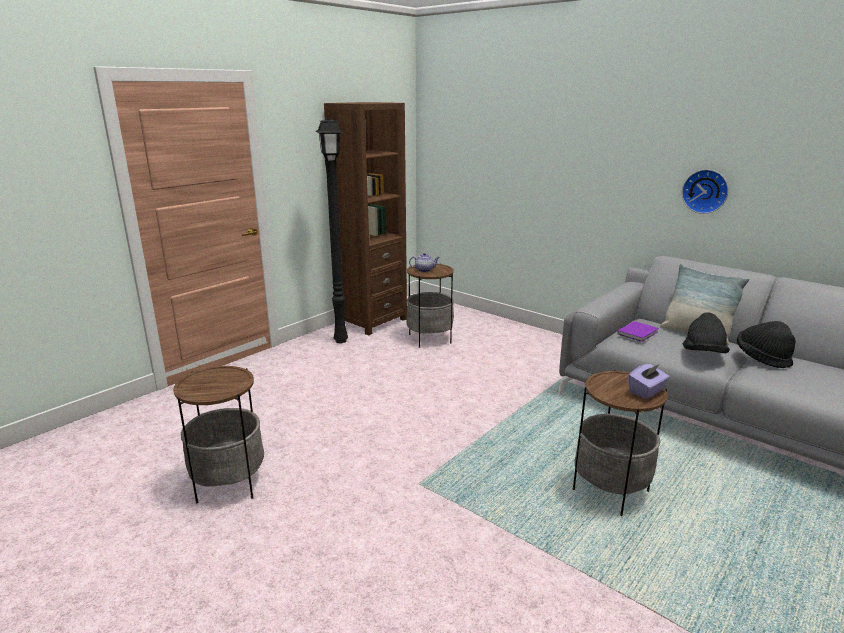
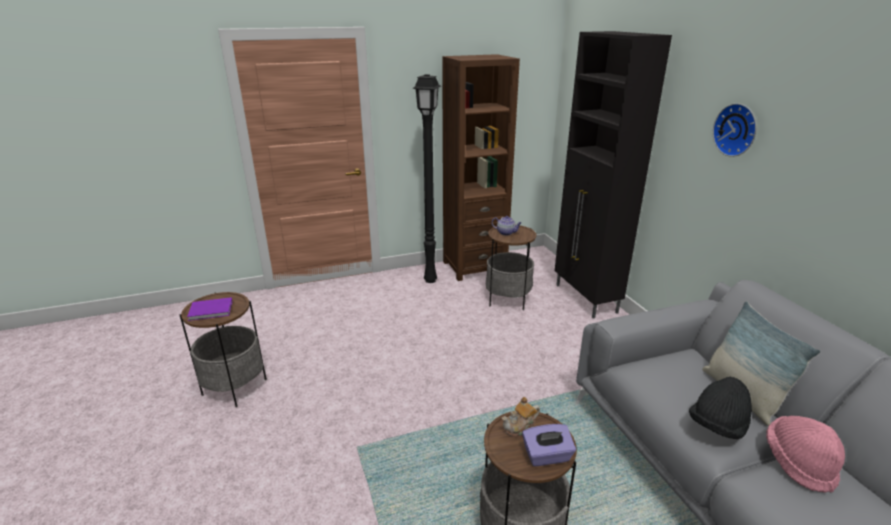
camera: 30 degrees right, 5 degrees up
(492, 324) = (586, 299): none -> black cabinet
(609, 382) = (520, 427): none -> teapot
(638, 333) = (665, 369): purple book -> purple book (212, 311)
(705, 191) = (827, 210): wall clock -> wall clock (737, 130)
(762, 358) = (799, 462): black hat -> pink hat

